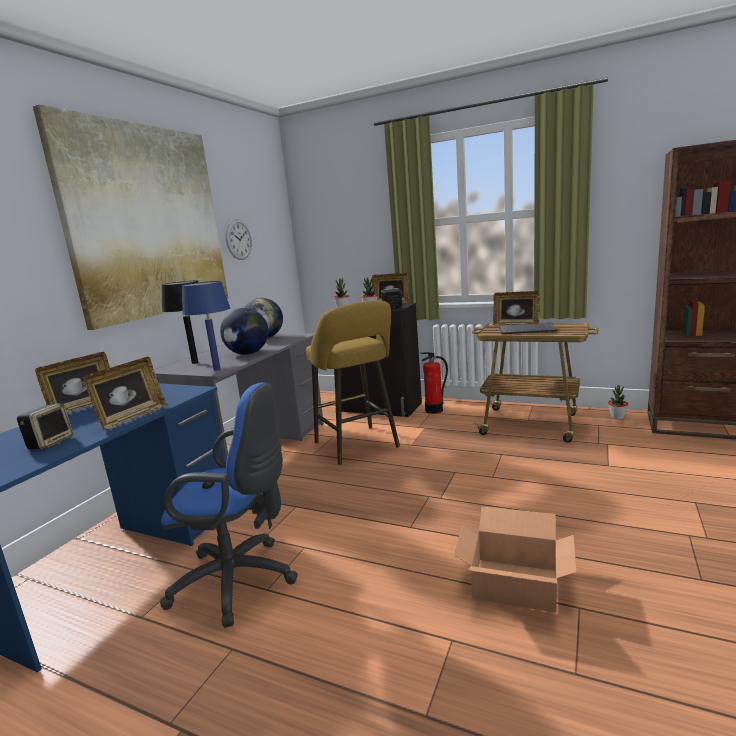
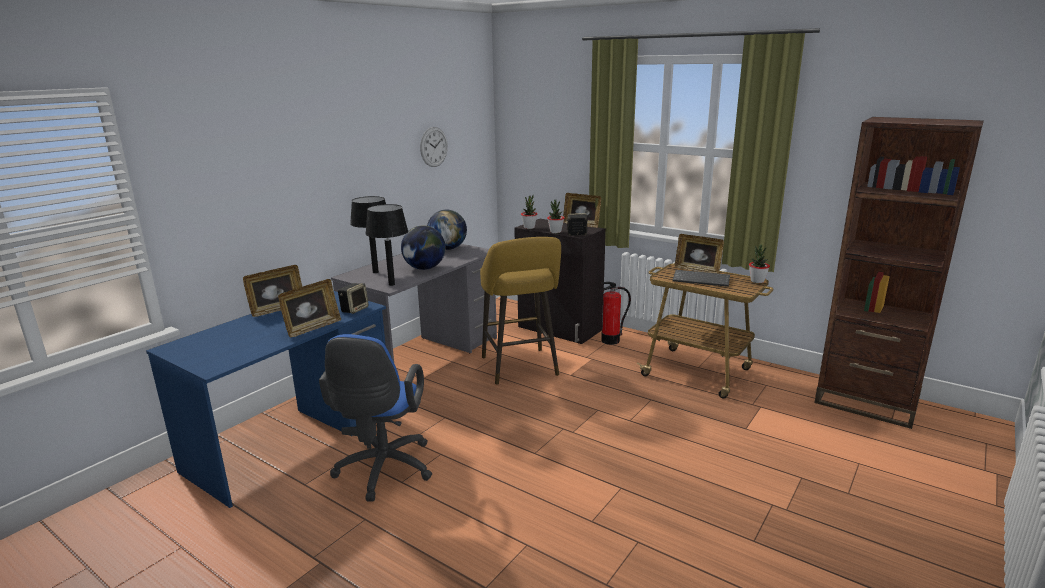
camera: 10 degrees right, 5 degrees up
(50, 443) = (250, 342): speaker -> speaker (354, 309)
(147, 222) = (345, 139): picture -> none
(216, 369) = (391, 284): blue table lamp -> black table lamp
(240, 581) = (383, 472): blue office chair -> blue office chair turned 75 degrees clockwise
(515, 585) = (597, 515): cardboard box -> none
(617, 417) = (791, 380): potted plant -> potted plant (757, 281)

